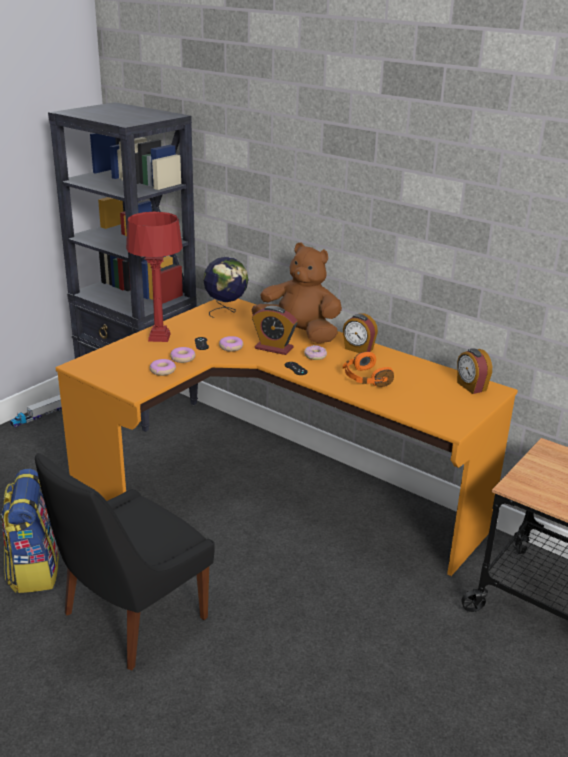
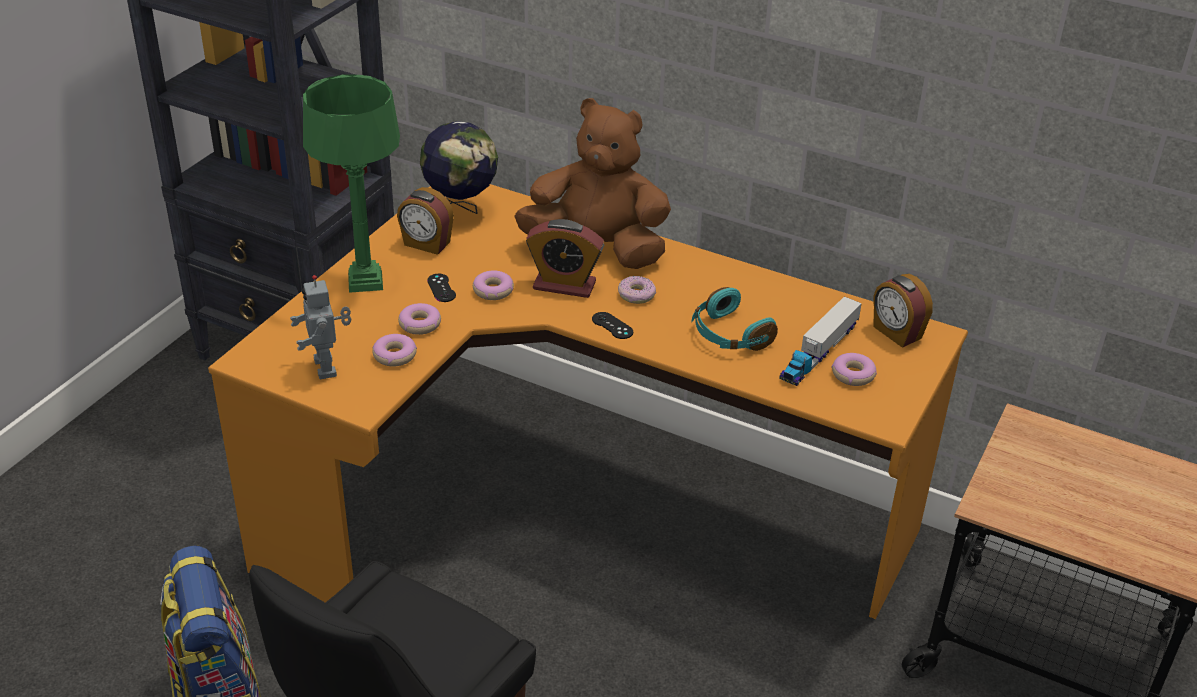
camera: 10 degrees left, 10 degrees up
(39, 416) = (133, 398): toy truck -> toy truck (819, 352)
(122, 373) = (327, 367): none -> toy robot
(159, 337) = (364, 281): red table lamp -> green table lamp
(358, 349) = (701, 272): alarm clock -> alarm clock (426, 244)
(365, 379) = (729, 335): orange headphones -> turquoise headphones
(437, 404) = (853, 375): none -> donut

